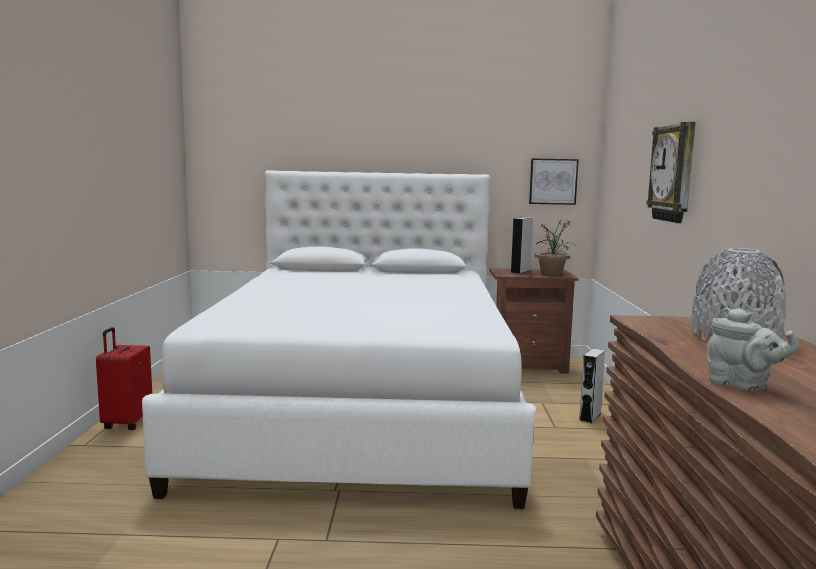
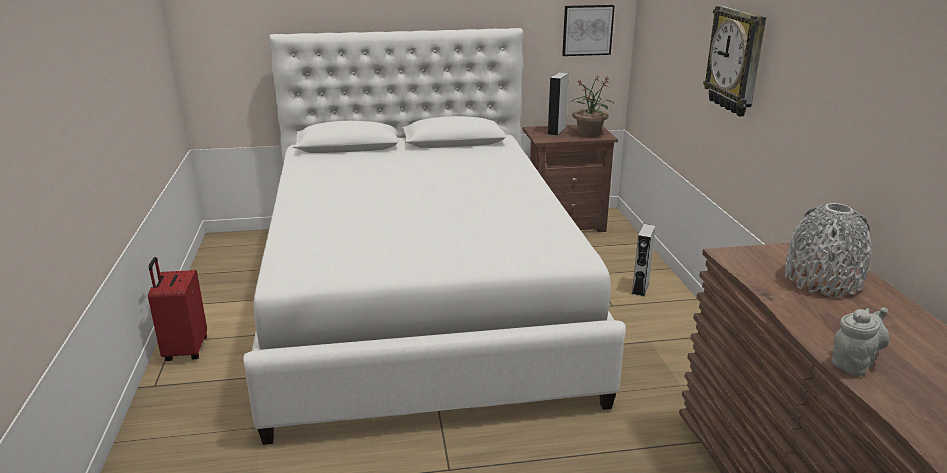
camera: 10 degrees left, 15 degrees up
(742, 385) = (853, 363): grey teapot -> grey teapot turned 75 degrees counterclockwise

